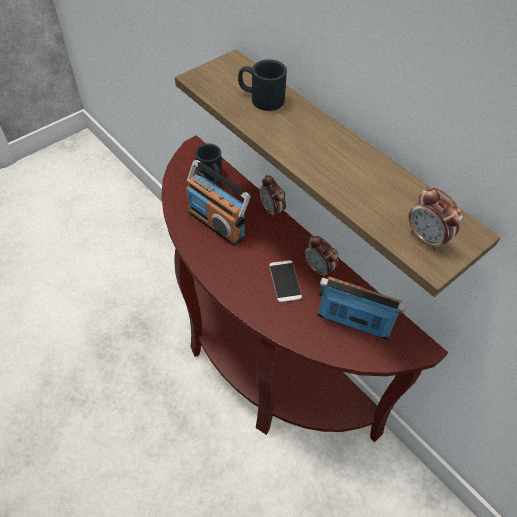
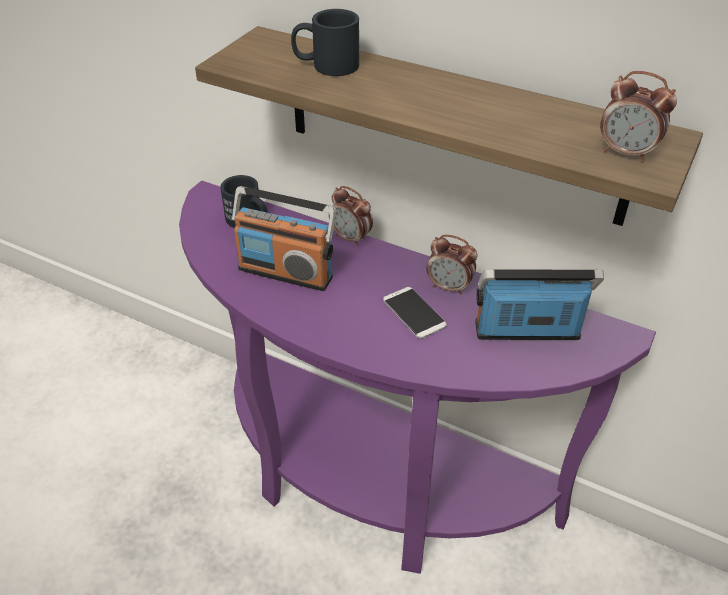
camera: 20 degrees left, 10 degrees down
(261, 361) = (369, 481): brown console table -> purple console table

